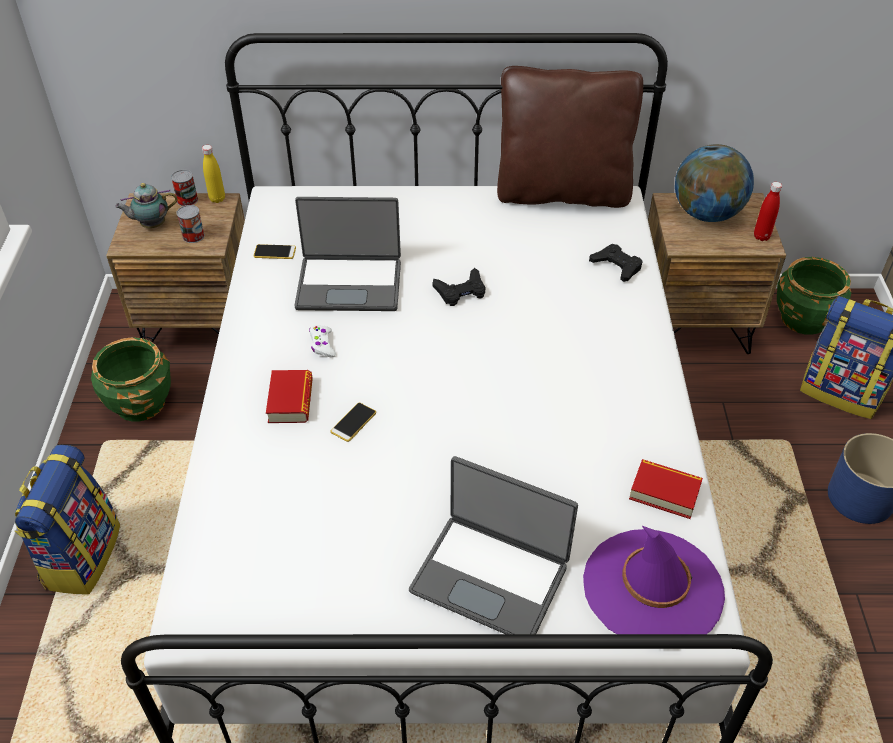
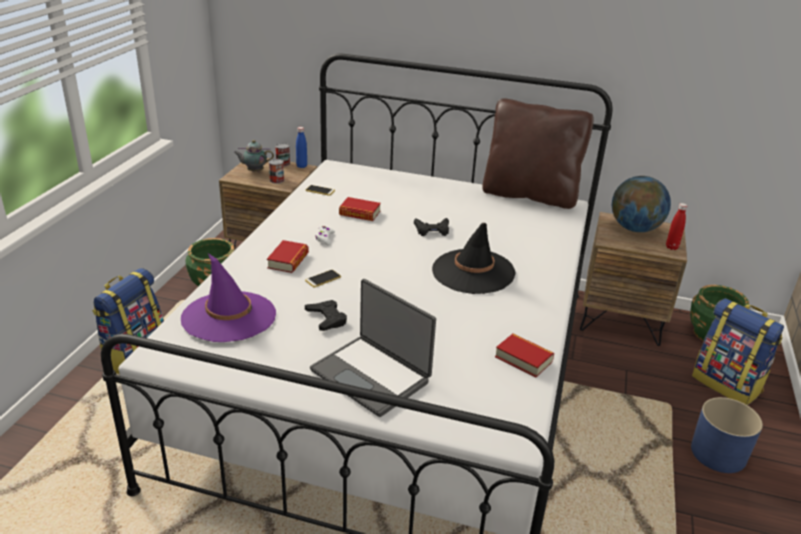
camera: 15 degrees right, 15 degrees down
(217, 199) = (301, 166): yellow bottle -> blue bottle
(349, 284) = (359, 213): laptop -> book
(544, 356) = (473, 272): none -> black hat
(616, 266) = (549, 237): black game controller -> black game controller (326, 318)
(652, 587) = (487, 408): purple hat -> purple hat (229, 317)

